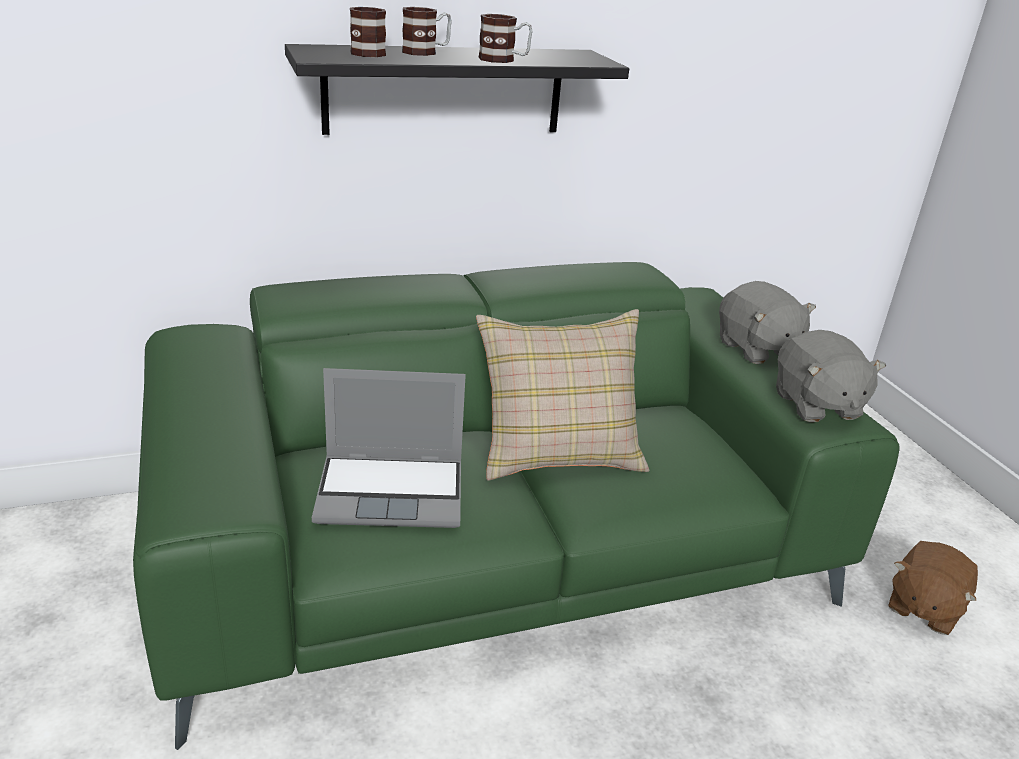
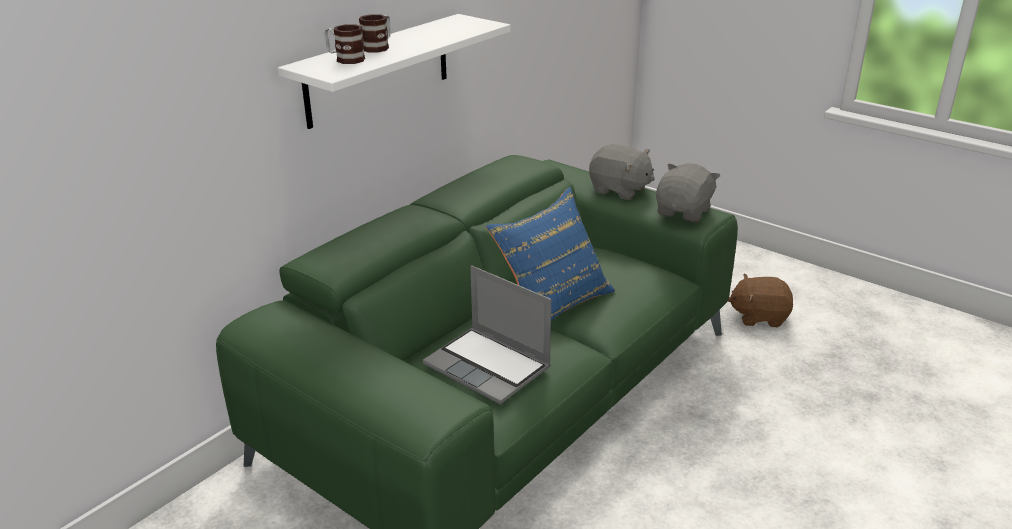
camera: 30 degrees left, 0 degrees up
(393, 492) = (489, 367): laptop -> laptop turned 75 degrees clockwise
(444, 90) = (378, 70): black shelf -> white shelf
(504, 60) = (436, 40): mug -> none
(558, 451) = (553, 301): beige pillow -> blue pillow
(816, 405) = (684, 212): grey plush toy -> grey plush toy turned 105 degrees counterclockwise
(923, 607) = (759, 316): brown plush toy -> brown plush toy turned 90 degrees clockwise

